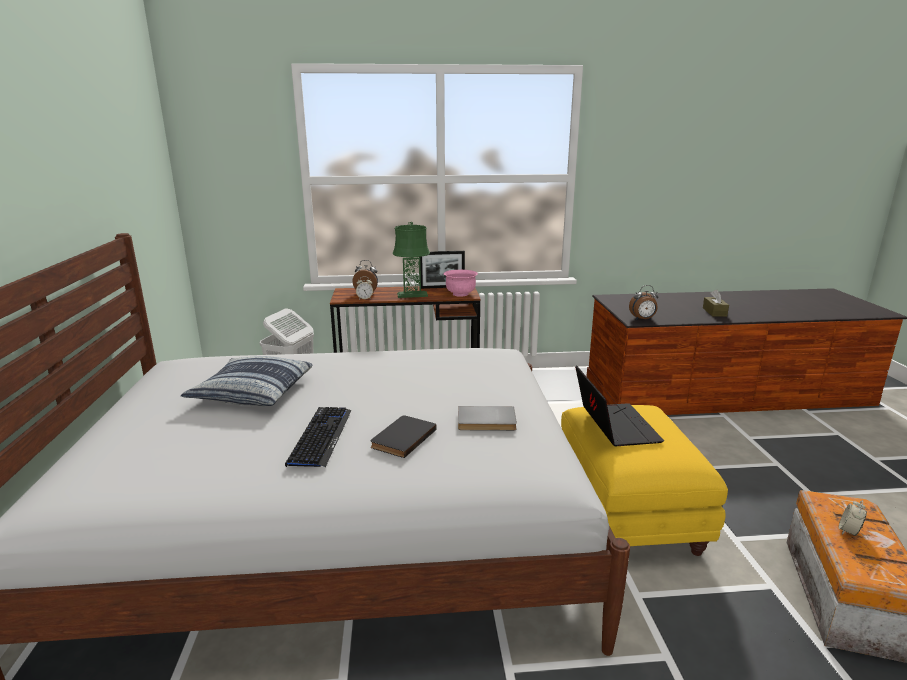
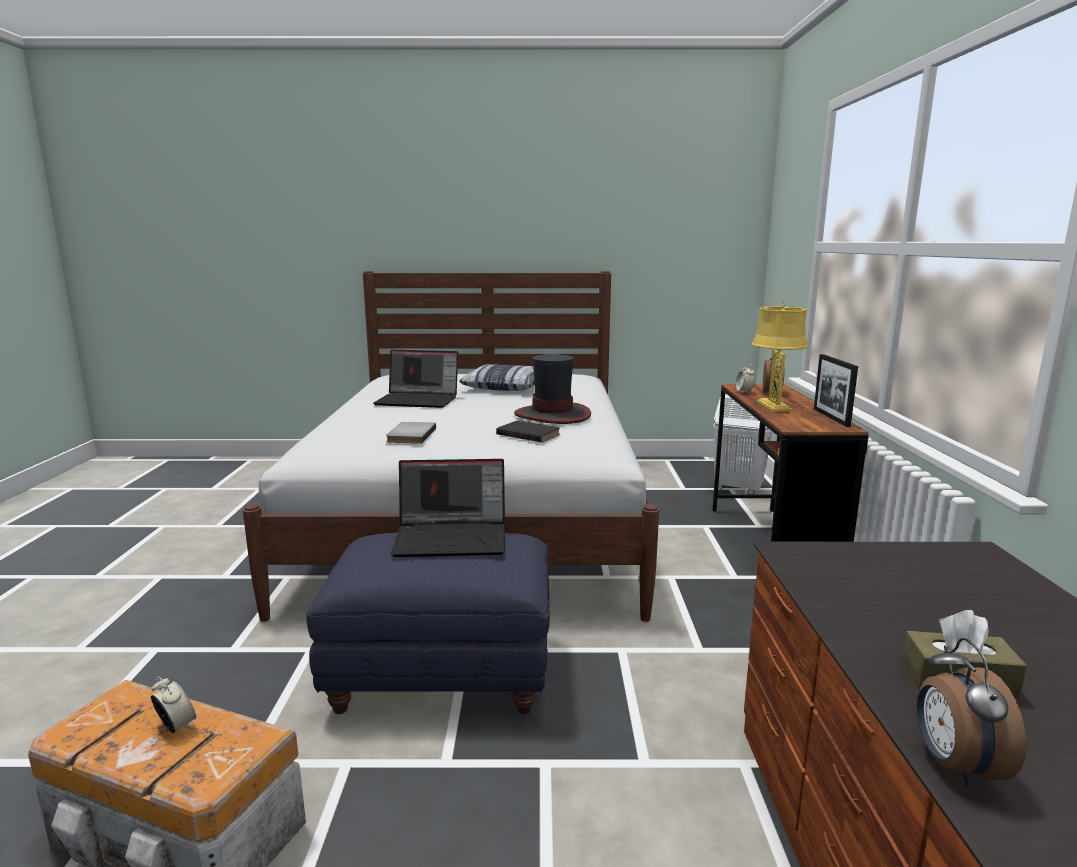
camera: 95 degrees right, 5 degrees down
(321, 437) = (419, 400): keyboard -> laptop
(400, 364) = (553, 415): none -> hat
(402, 438) = (400, 415): black book -> black book (529, 433)
(412, 295) = (774, 406): green table lamp -> yellow table lamp
(460, 294) = (798, 424): pink bowl -> none
(626, 513) = (444, 673): yellow ottoman -> blue ottoman
(642, 319) = (805, 561): alarm clock -> alarm clock (954, 765)

